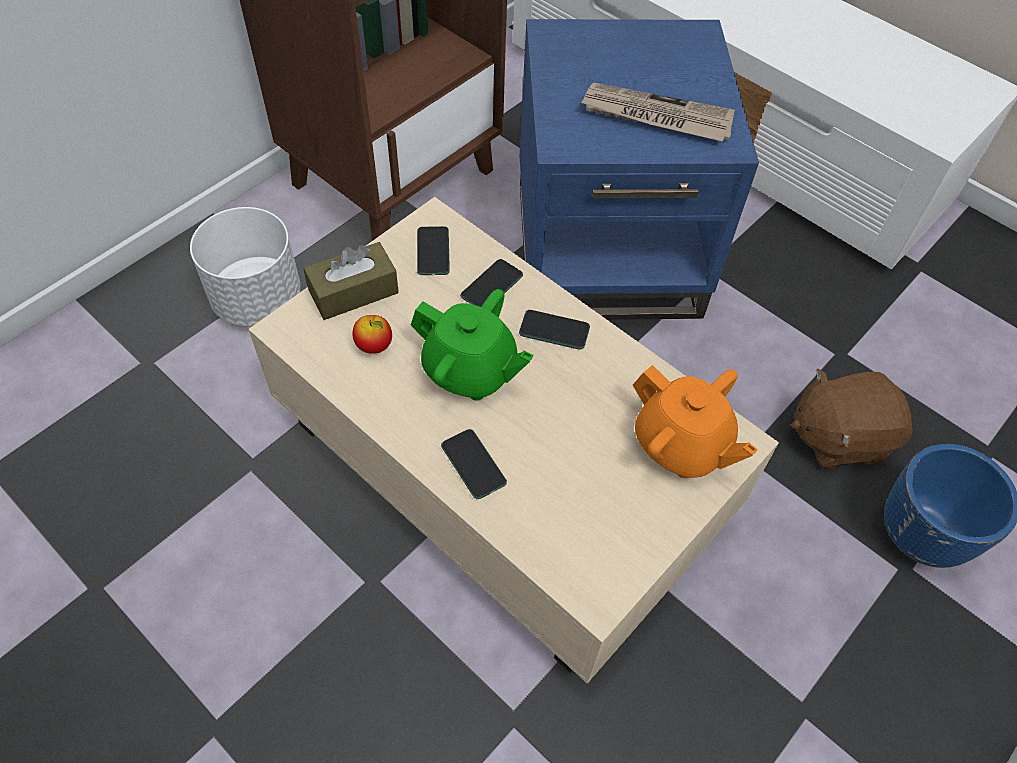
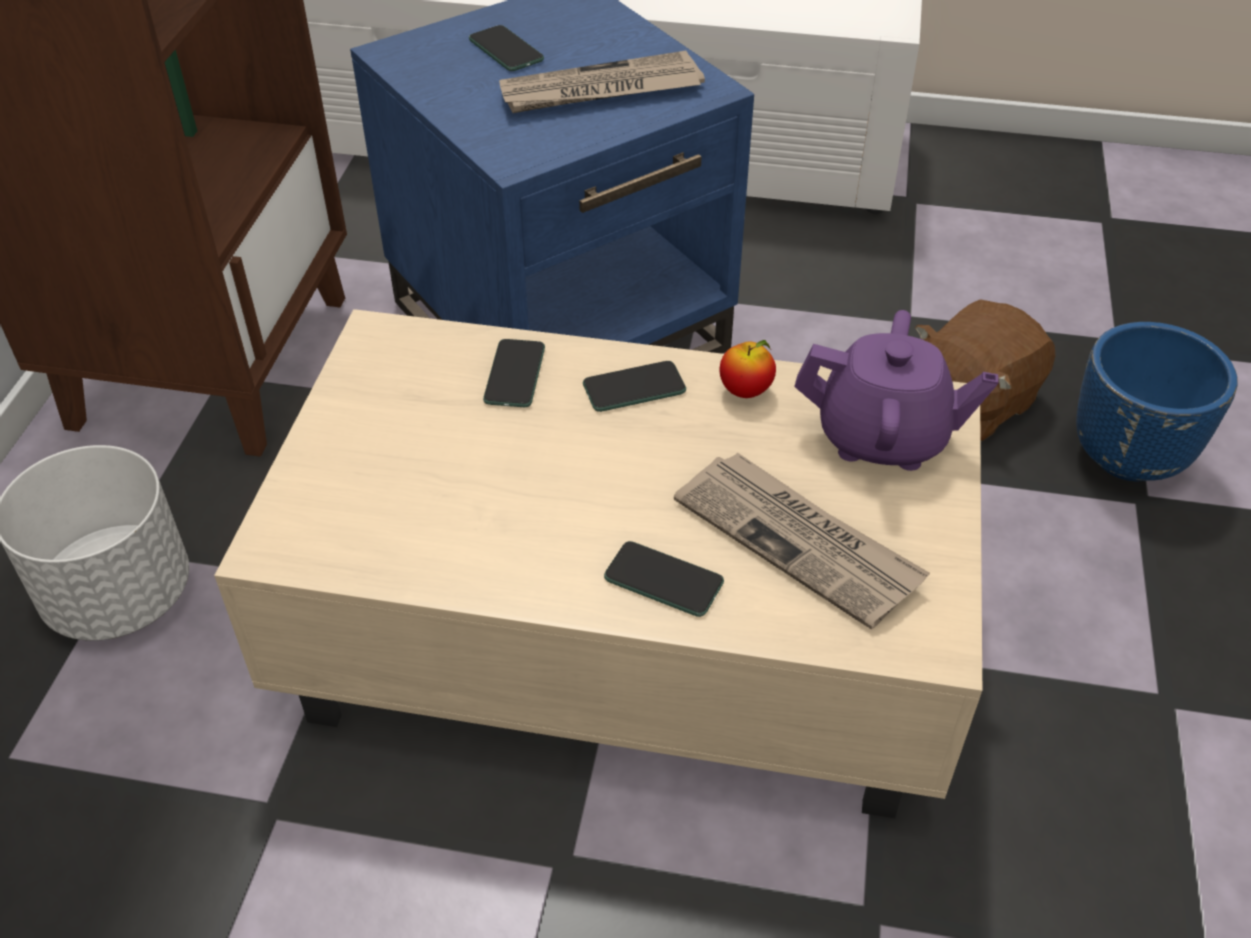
camera: 30 degrees left, 10 degrees down
(353, 292) = (334, 462): brown tissue box -> none
(374, 346) = (417, 511): apple -> apple (745, 391)
(433, 252) = (405, 370): phone -> phone (506, 50)
(470, 371) = (569, 479): green teapot -> none
(571, 484) = (799, 541): none -> newspaper
(681, 445) = (883, 437): orange teapot -> purple teapot

